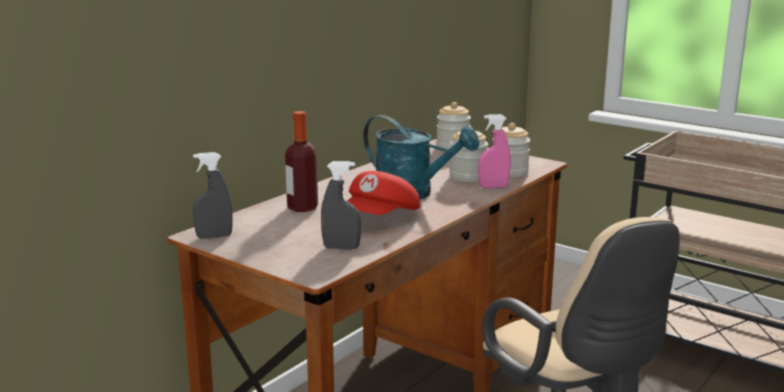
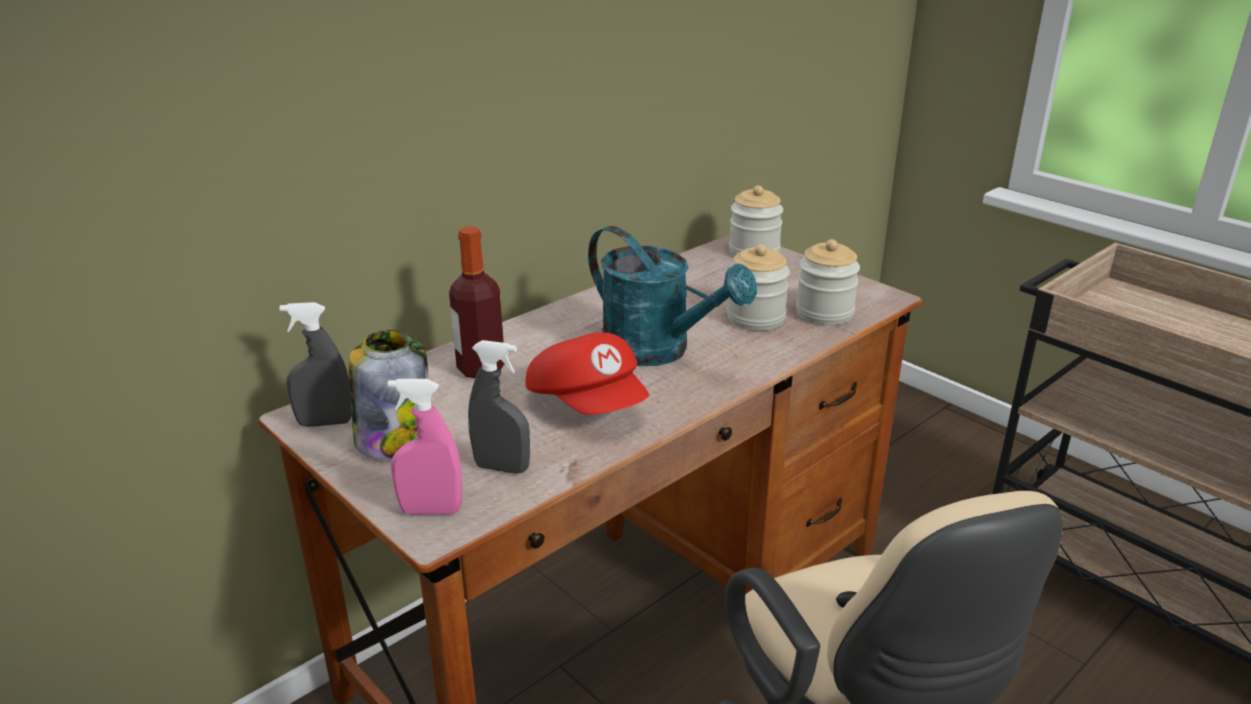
camera: 10 degrees right, 10 degrees up
(264, 240) = (394, 439): none -> jar
(381, 218) = (589, 404): red cap -> red cap turned 75 degrees counterclockwise
(493, 187) = (788, 345): pink spray bottle -> pink spray bottle (431, 510)

